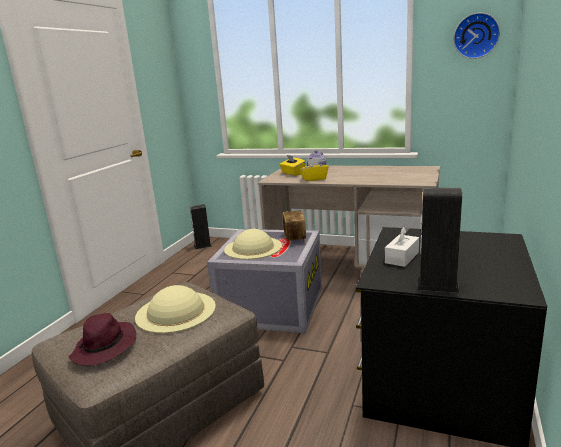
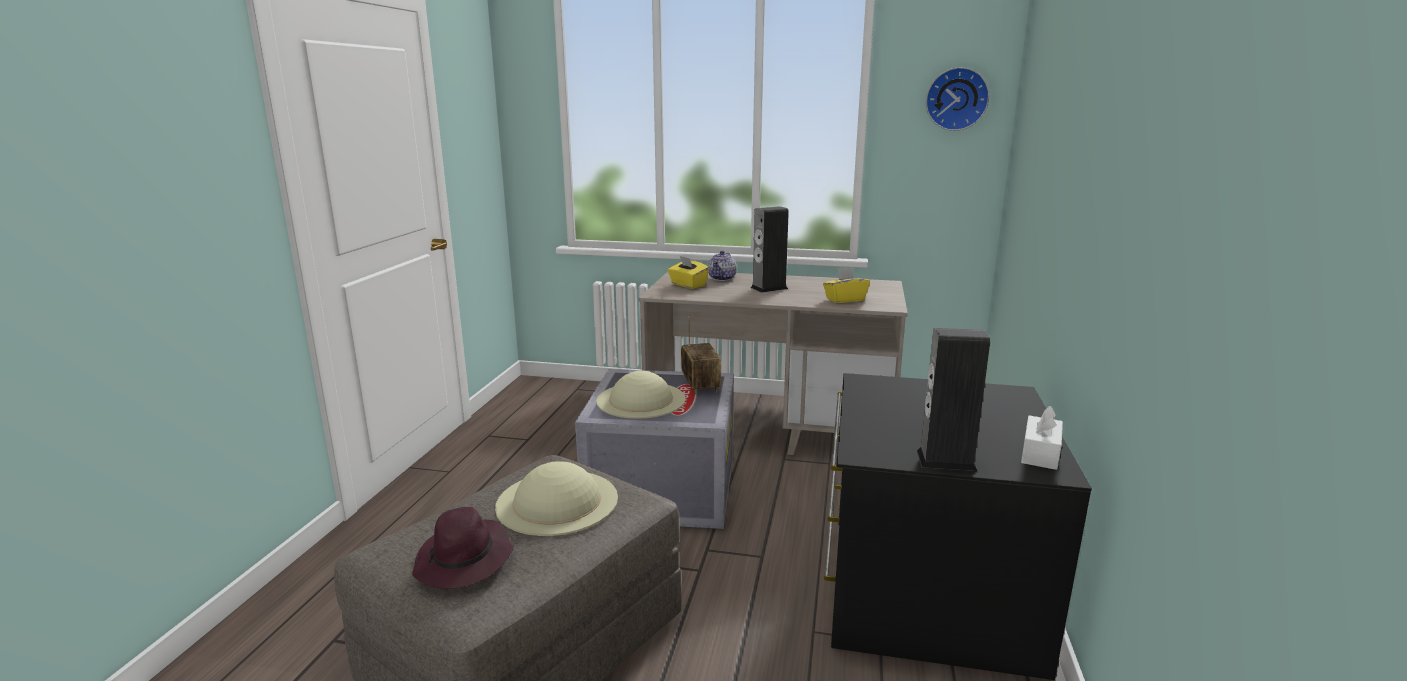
camera: 10 degrees left, 0 degrees up
(202, 246) = (528, 392): speaker -> speaker (769, 288)
(314, 179) = (724, 295): yellow tissue box -> yellow tissue box (845, 299)
(402, 257) = (886, 420): white tissue box -> white tissue box (1040, 453)

